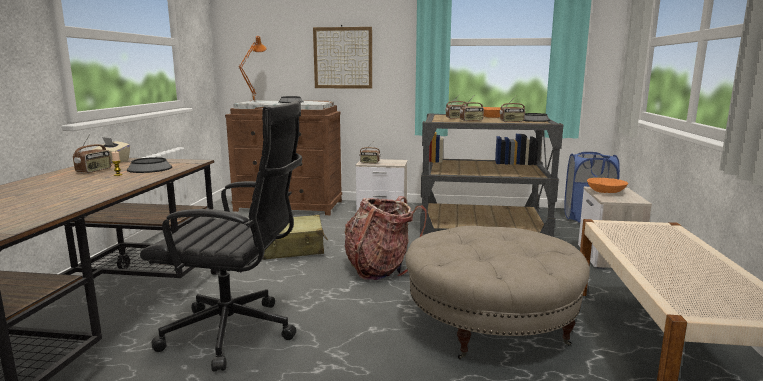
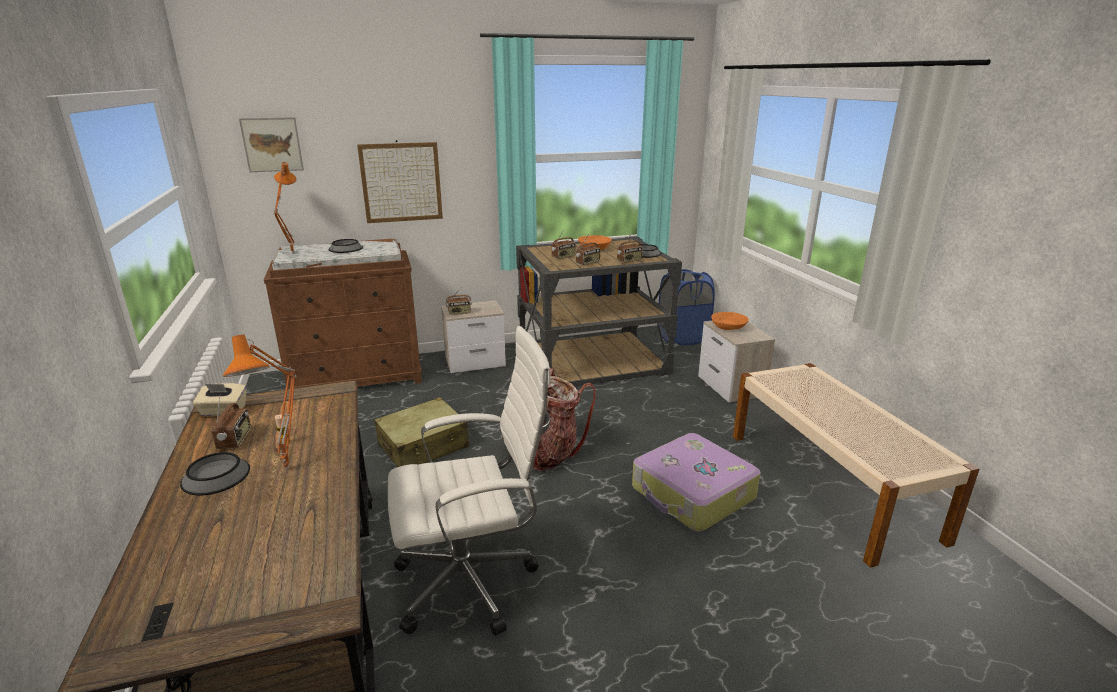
camera: 25 degrees left, 10 degrees up
(97, 184) = (289, 469): none -> orange table lamp
(149, 168) = (304, 418): bowl -> bowl (215, 476)
(236, 333) = (472, 581): black office chair -> white office chair
(256, 26) = (272, 144): none -> picture
(490, 323) = (692, 494): beige ottoman -> suitcase

